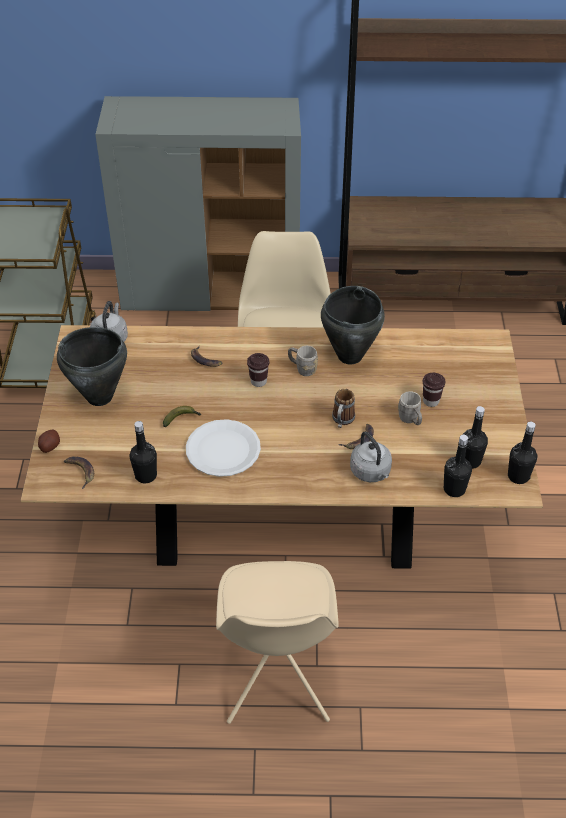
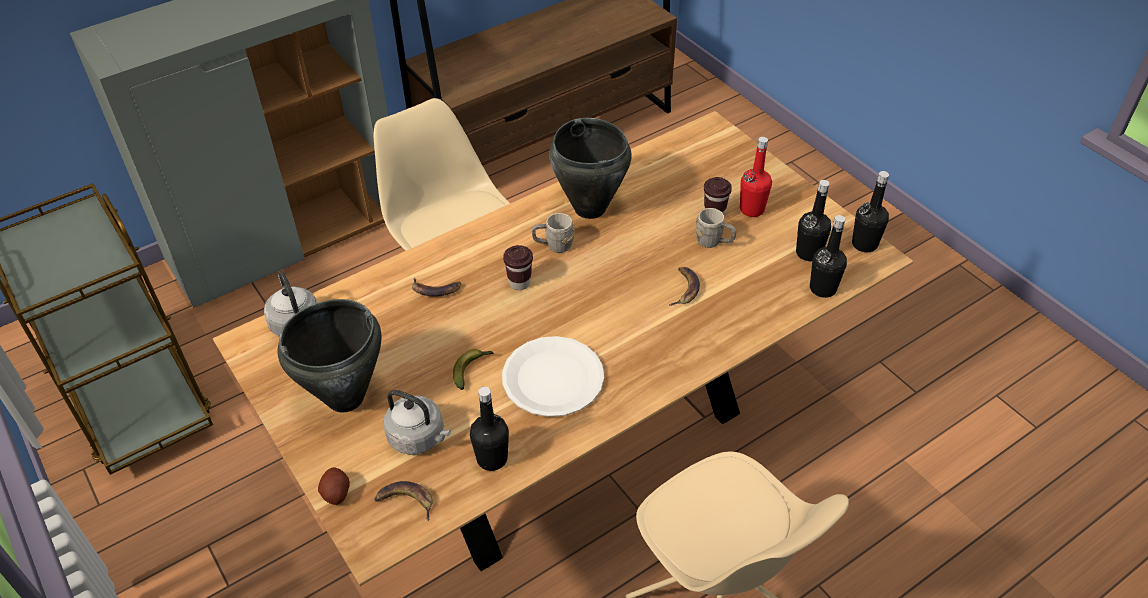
camera: 35 degrees left, 0 degrees up
(342, 421) = (648, 279): mug -> none
(371, 472) = (730, 316): grey kettle -> grey kettle (419, 438)
(461, 411) = (752, 209): none -> red bottle

